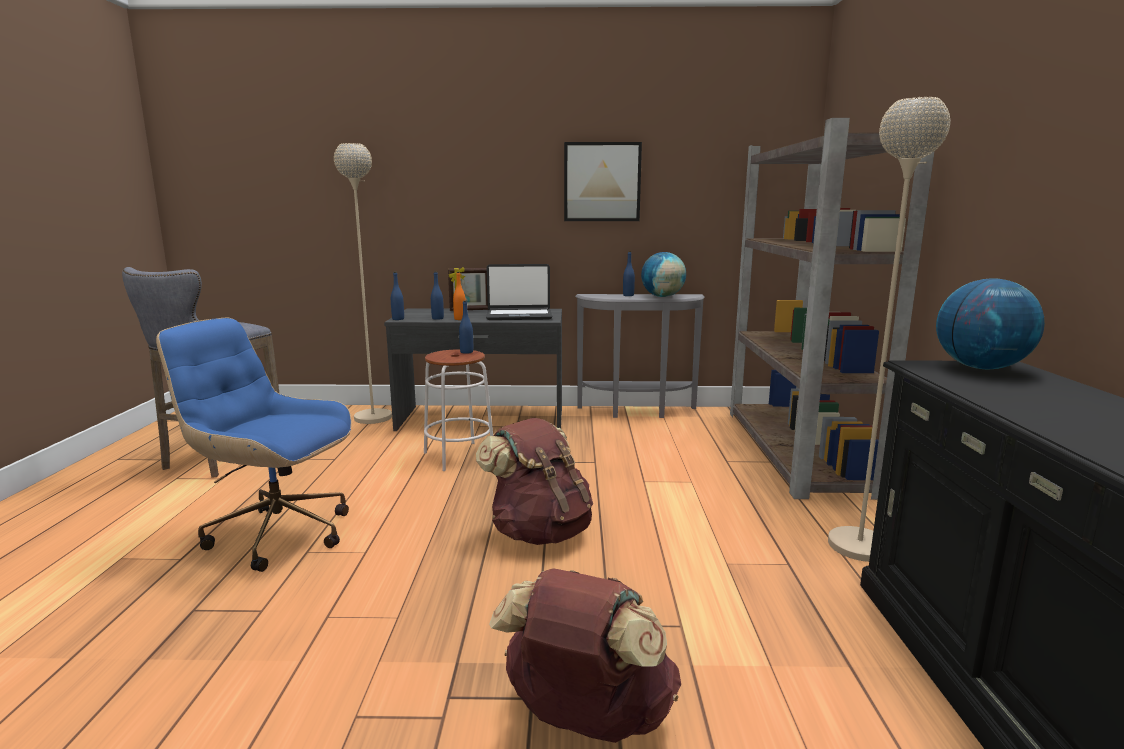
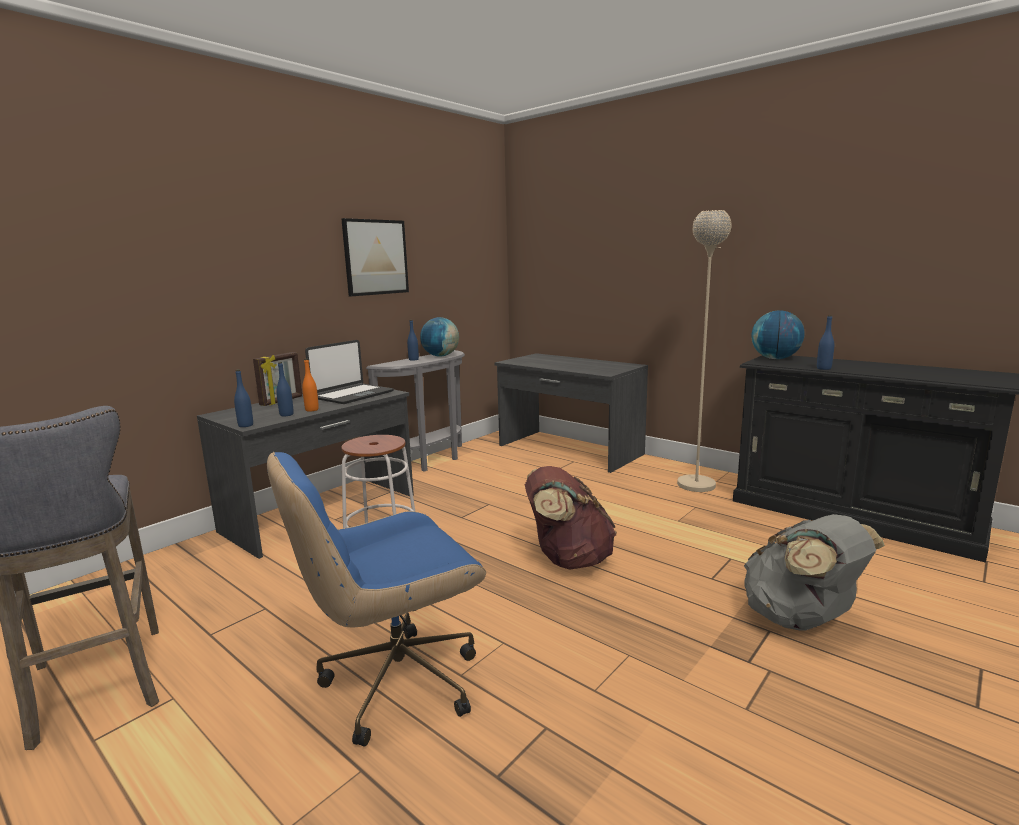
camera: 50 degrees left, 0 degrees up
(373, 417) = (197, 559): beige floor lamp -> none
(466, 352) = (373, 438): blue bottle -> blue bottle (823, 368)
(586, 719) = (801, 619): brown backpack -> grey backpack
(795, 449) = (568, 450): brown bookcase -> grey desk

